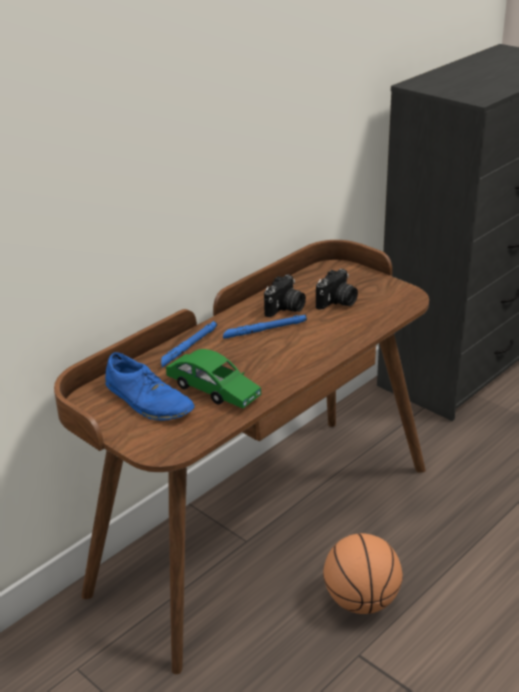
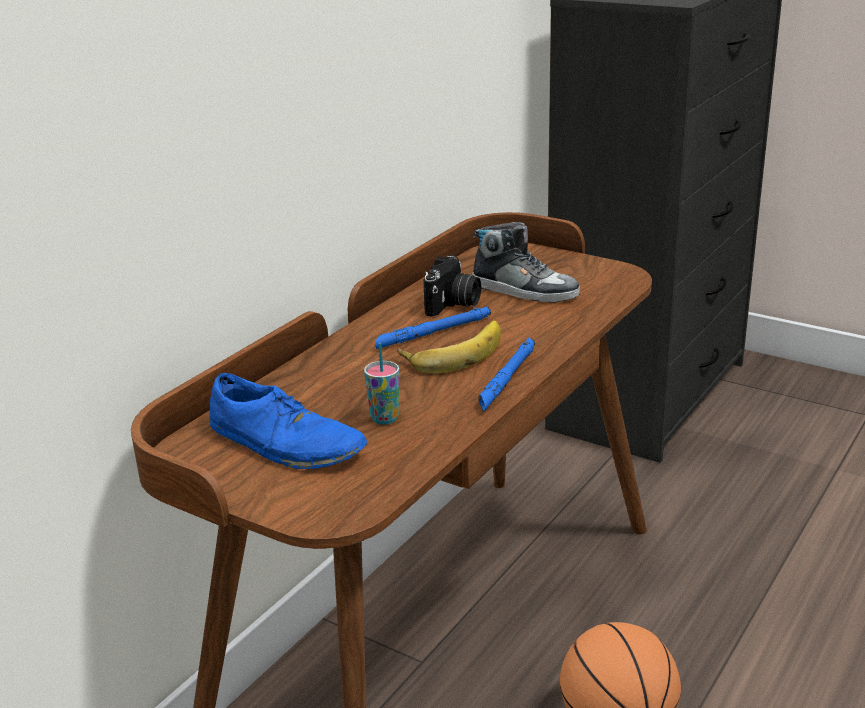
camera: 10 degrees left, 5 degrees down
(188, 347) = (326, 365): blue flashlight -> blue flashlight (507, 379)
(213, 390) = (384, 418): green toy car -> cup
(272, 346) = (453, 352): none -> banana
(337, 302) = (524, 290): camera -> shoe

